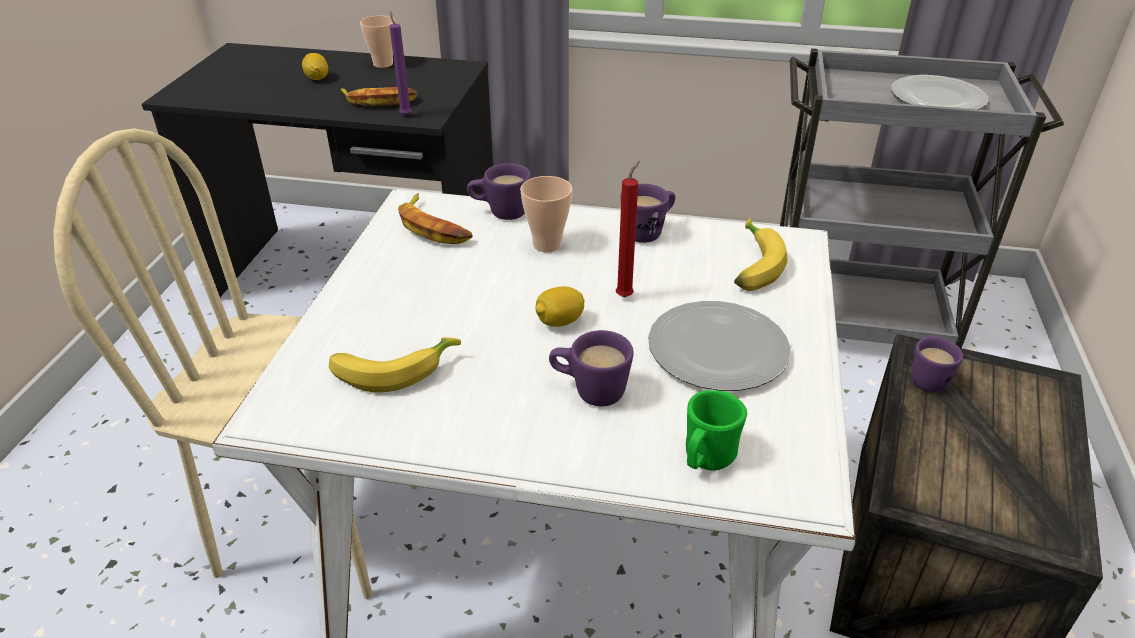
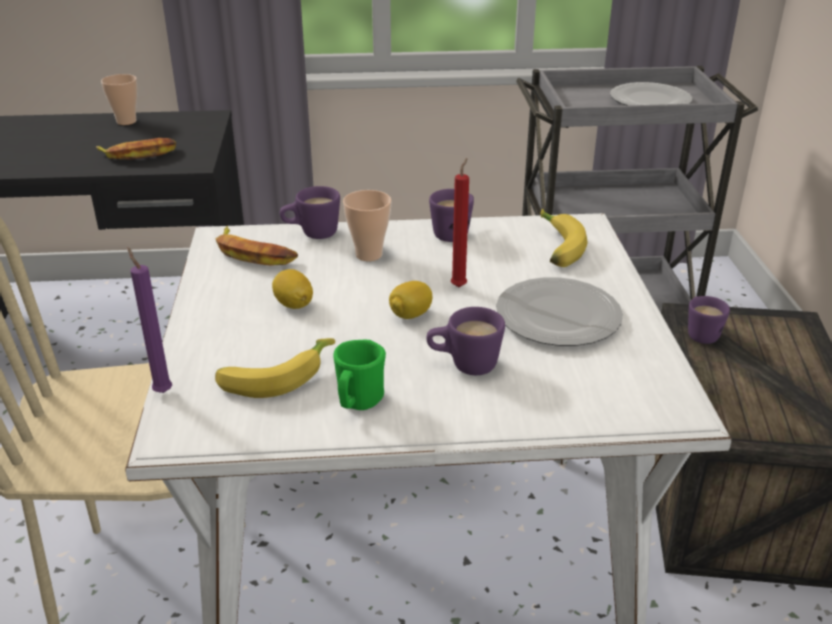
camera: 15 degrees left, 5 degrees down
(317, 78) = (63, 140): lemon -> lemon (293, 304)
(405, 114) = (171, 163): purple candle -> purple candle (162, 391)
(706, 459) = (588, 400): green mug -> green mug (357, 402)

